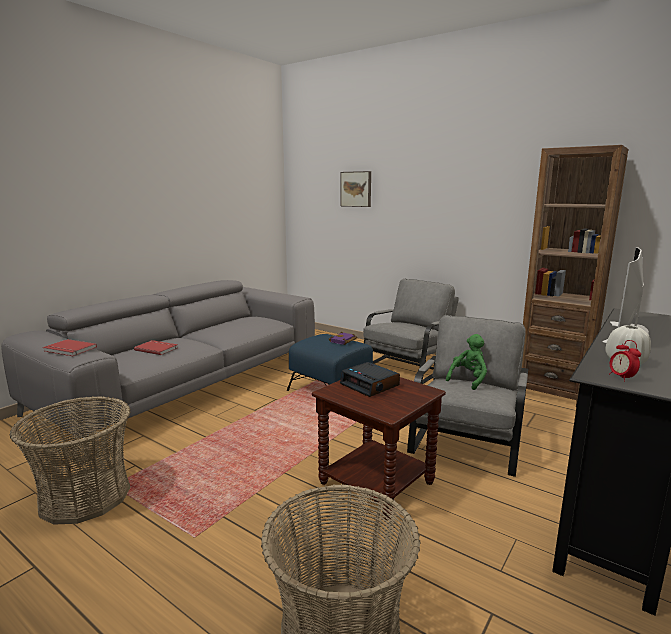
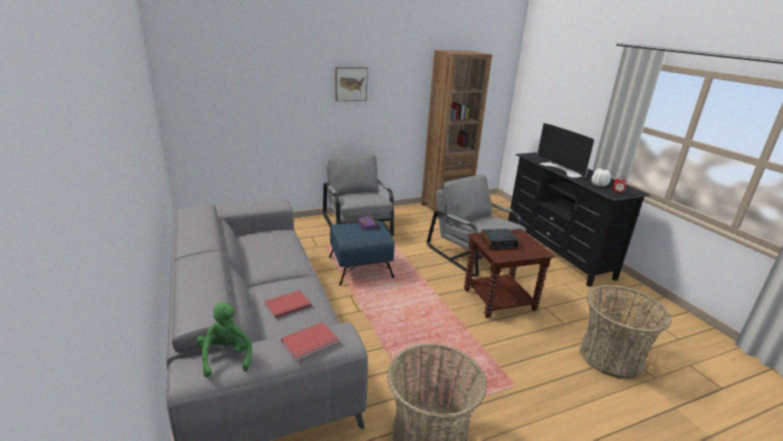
camera: 60 degrees left, 10 degrees up
(356, 189) = (263, 76): picture -> picture (350, 84)
(468, 380) = (479, 218): green plush toy -> green plush toy (226, 357)

